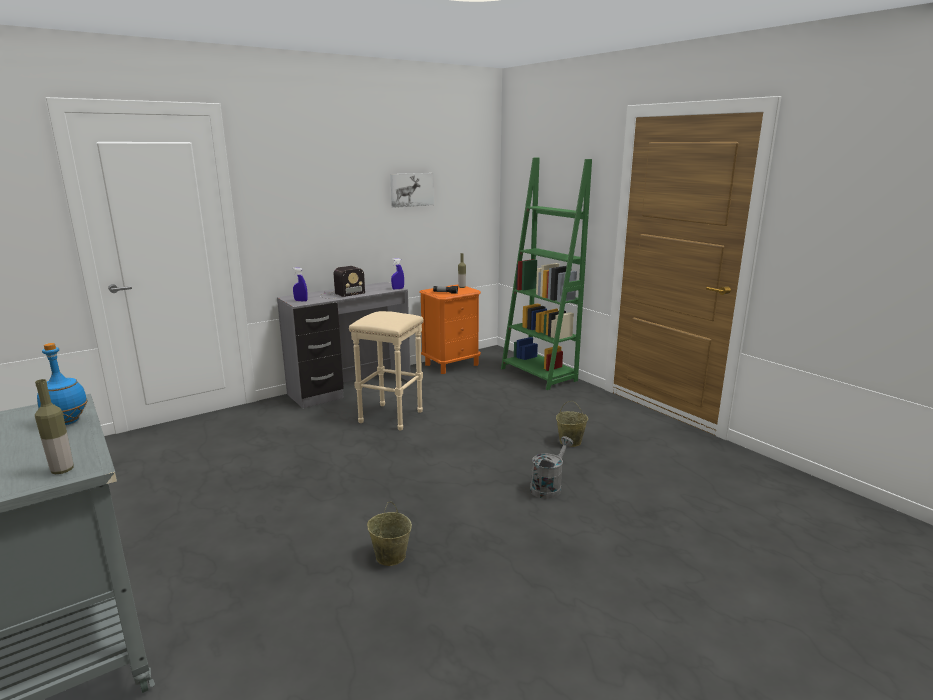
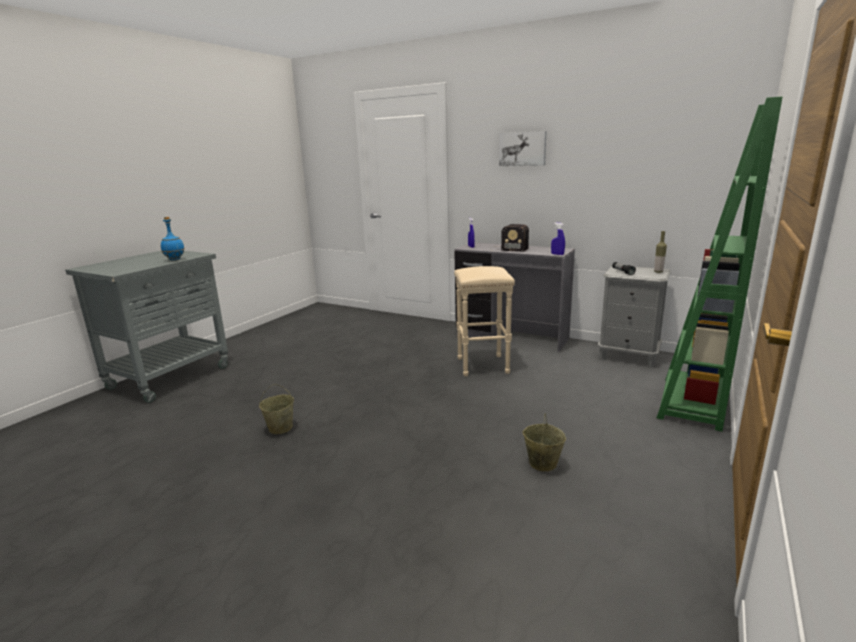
camera: 65 degrees right, 0 degrees up
(62, 470) = (116, 271): bottle -> none
(411, 189) = (617, 153): picture -> picture (522, 149)
(451, 364) = (628, 356): orange nightstand -> grey nightstand
(548, 487) = (430, 472): grey watering can -> none

